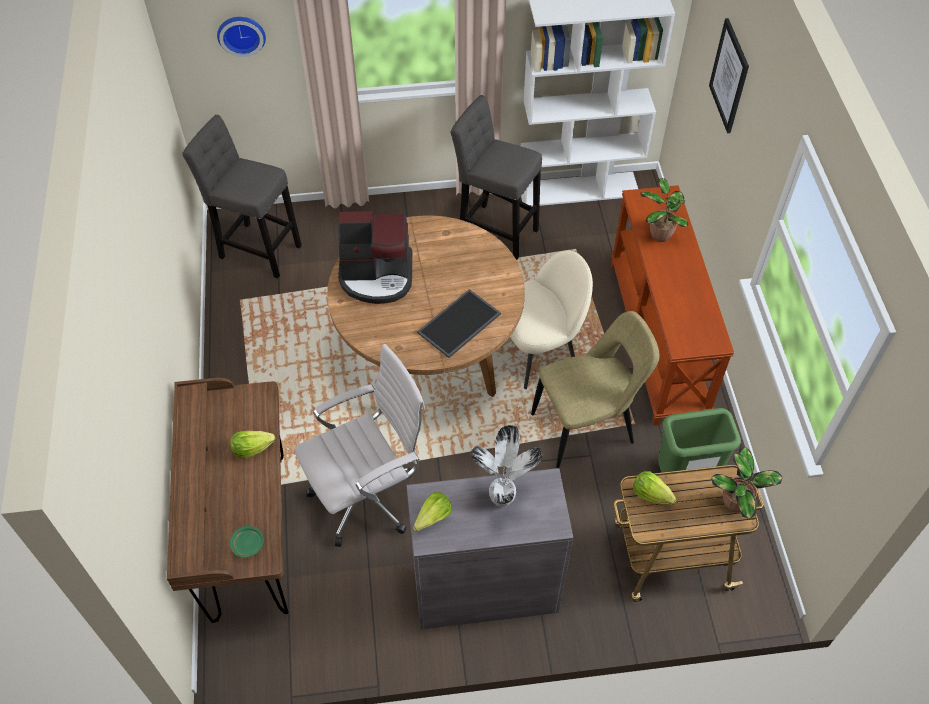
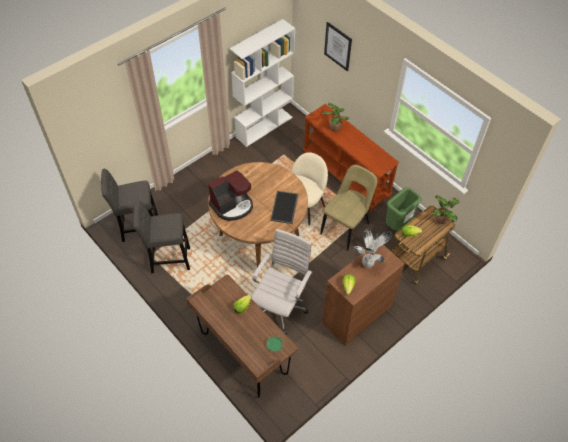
camera: 35 degrees left, 0 degrees up
(241, 34) = (105, 122): wall clock -> none
(485, 588) = (357, 314): grey cabinet -> brown cabinet
(494, 230) = (242, 163): grey stool -> grey stool (168, 259)

